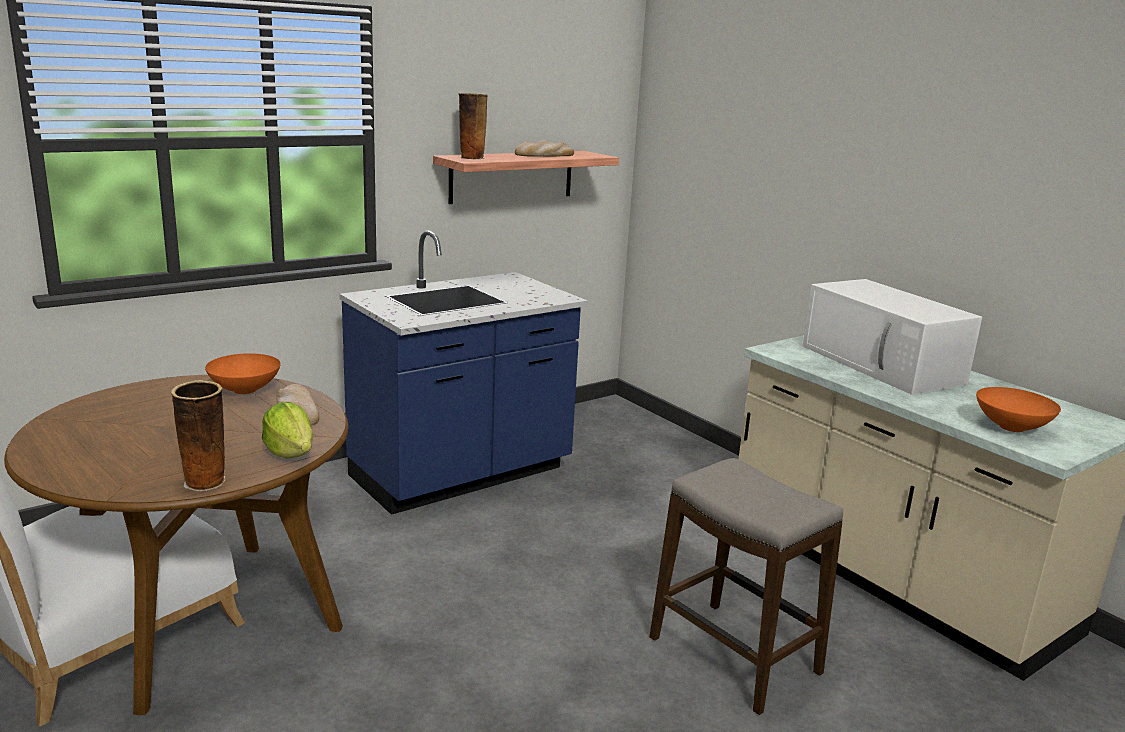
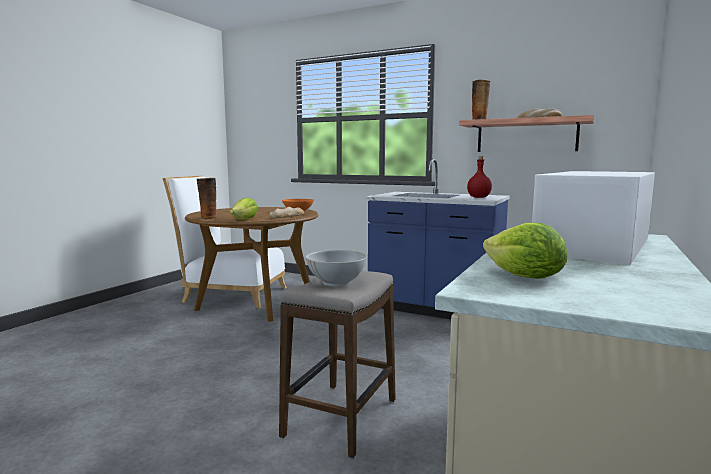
camera: 65 degrees right, 10 degrees down
(527, 290) = (479, 197): none -> red bottle
(761, 495) = (337, 282): none -> white bowl
(1012, 428) = (524, 277): orange bowl -> lettuce

